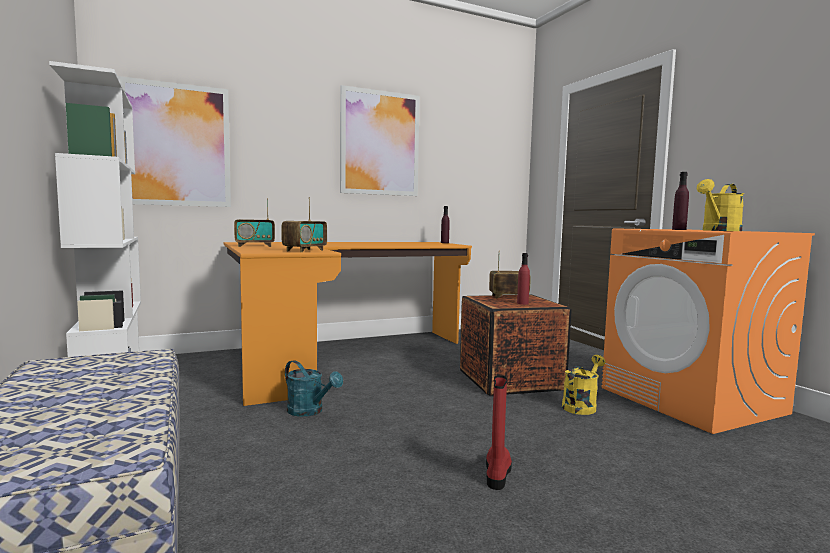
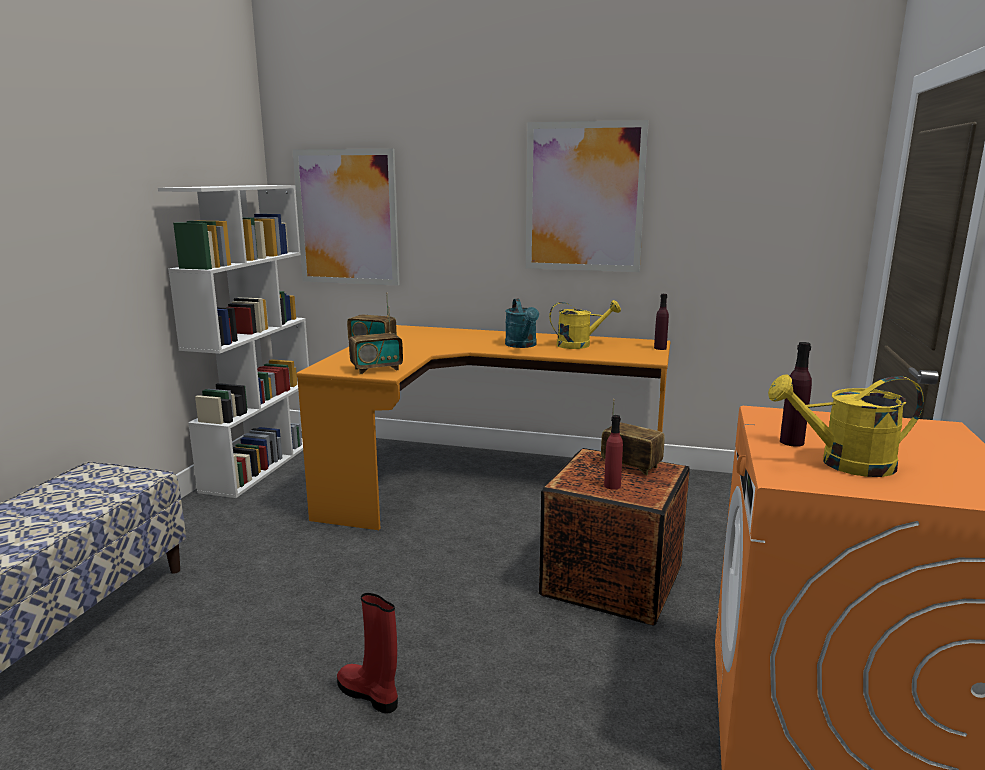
camera: 40 degrees right, 10 degrees up
(310, 411) = (345, 548): turquoise watering can -> turquoise watering can (522, 345)
(497, 473) = (369, 695): red boot -> red boot turned 105 degrees counterclockwise
(581, 406) = (625, 658): yellow watering can -> yellow watering can (580, 345)

